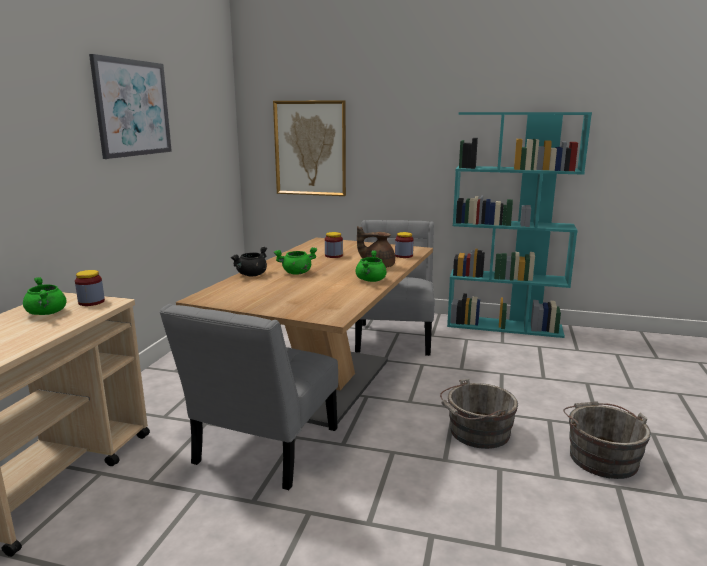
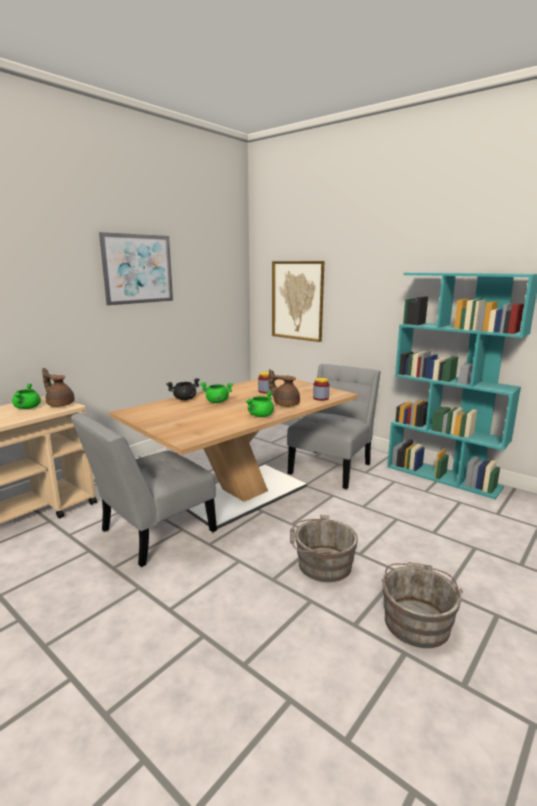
camera: 25 degrees right, 0 degrees up
(91, 302) = (60, 404): jar -> brown teapot

